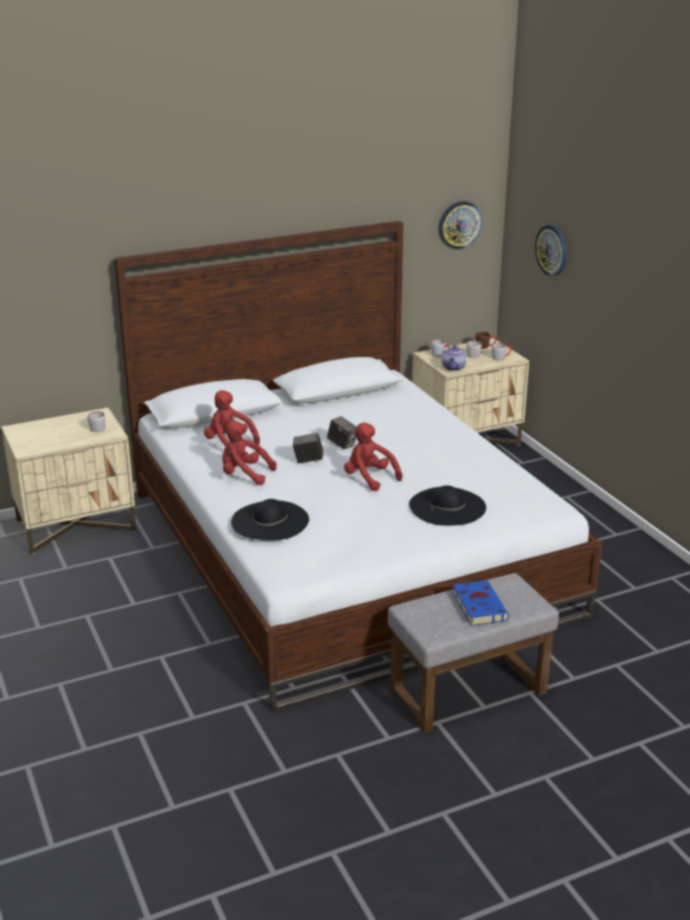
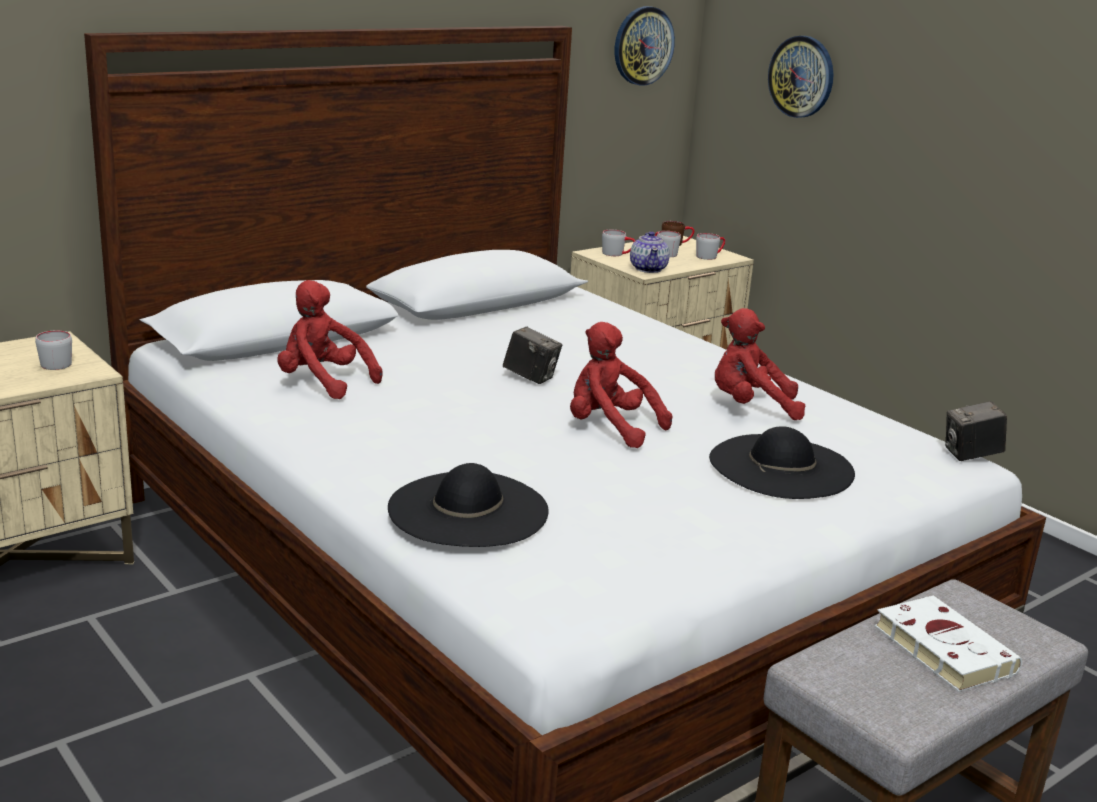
camera: 15 degrees left, 5 degrees down
(244, 475) = (375, 432): red plush toy -> red plush toy (750, 407)
(308, 460) = (484, 403): camera -> camera (970, 455)
(478, 605) = (940, 648): blue book -> white book

